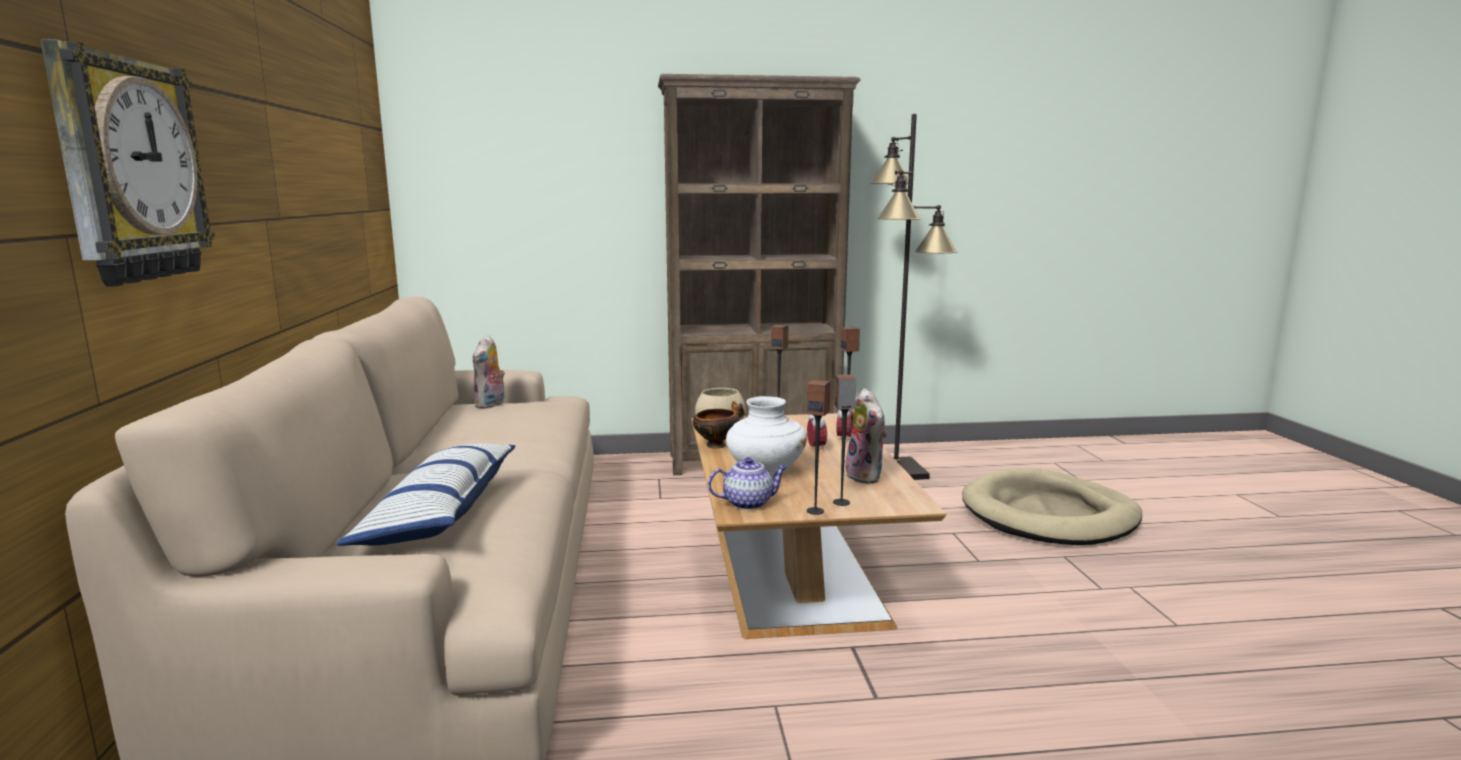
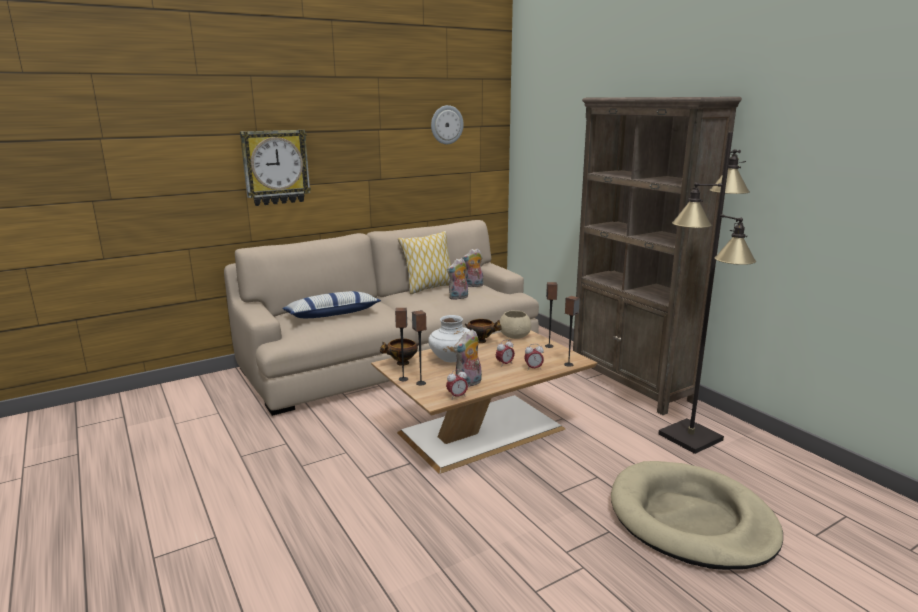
camera: 65 degrees right, 5 degrees up
(336, 113) = (446, 125): none -> wall clock
(442, 427) = (429, 288): none -> pillow
(531, 420) = (458, 298): none -> plush toy
(748, 503) = (401, 363): teapot -> bowl
(906, 489) = (457, 396): none -> alarm clock

